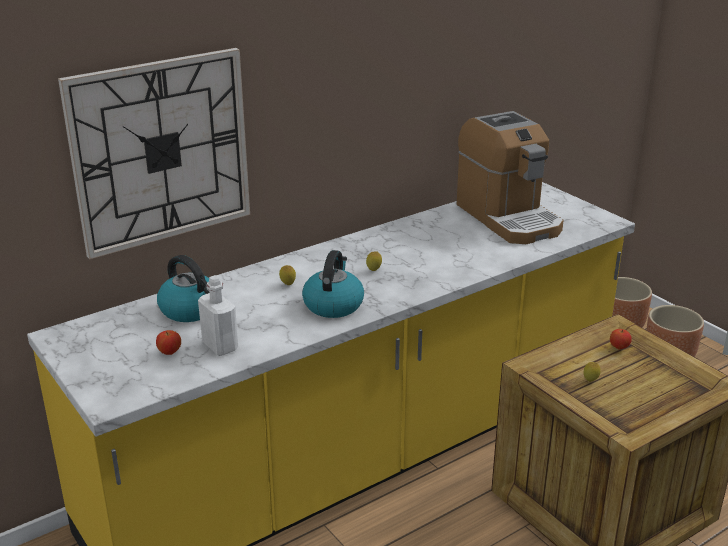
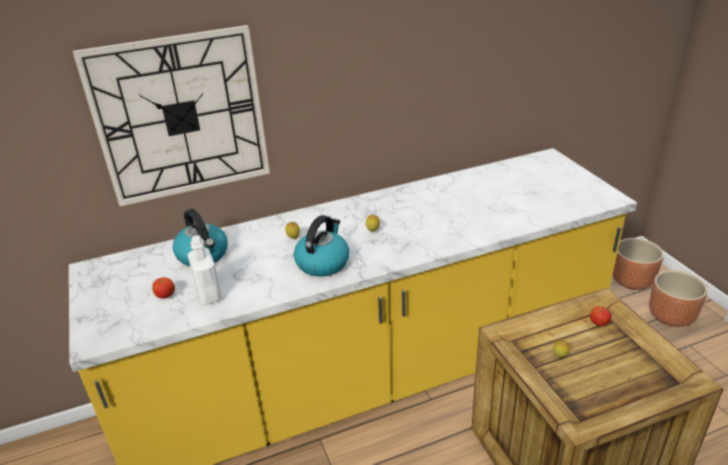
camera: 15 degrees right, 5 degrees up
(508, 218) = (515, 187): coffee machine -> none

